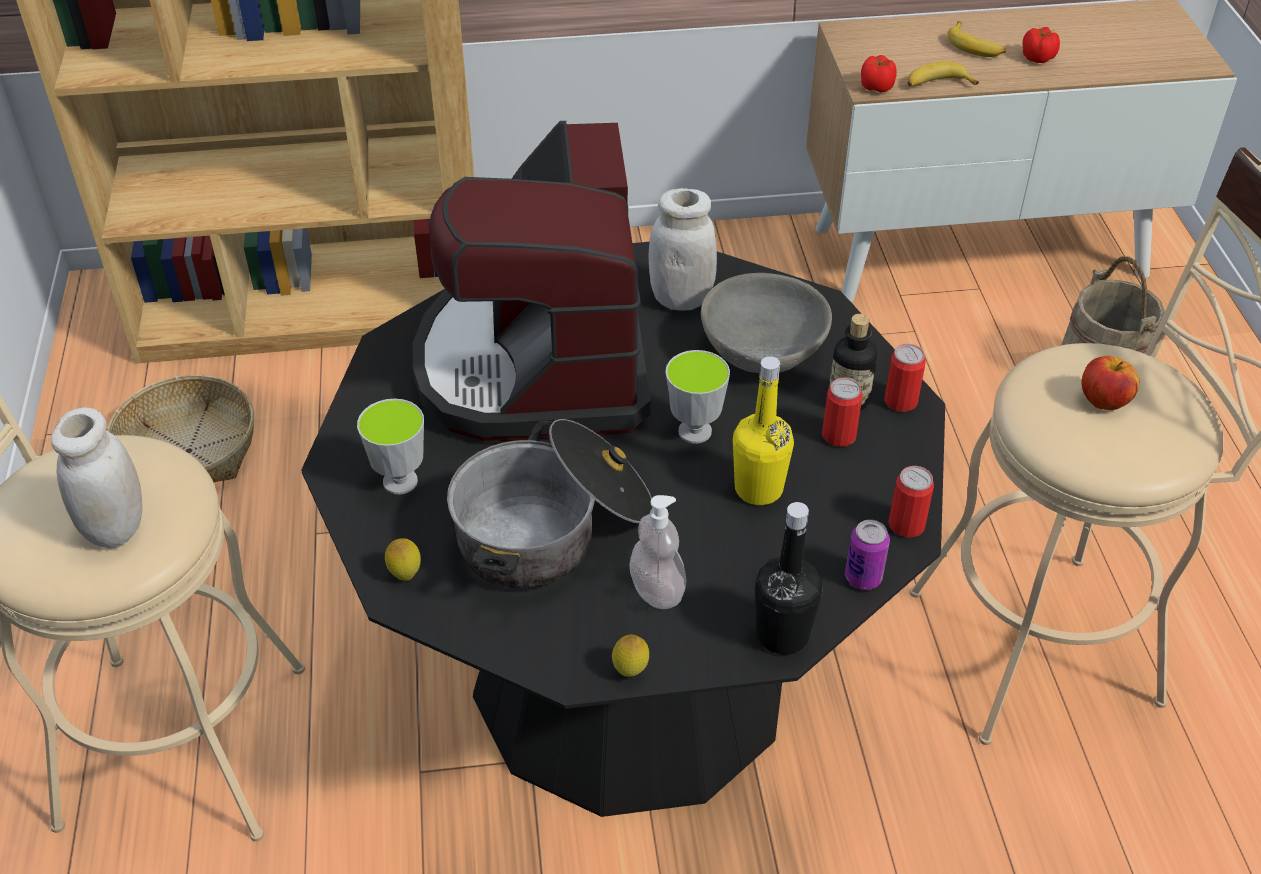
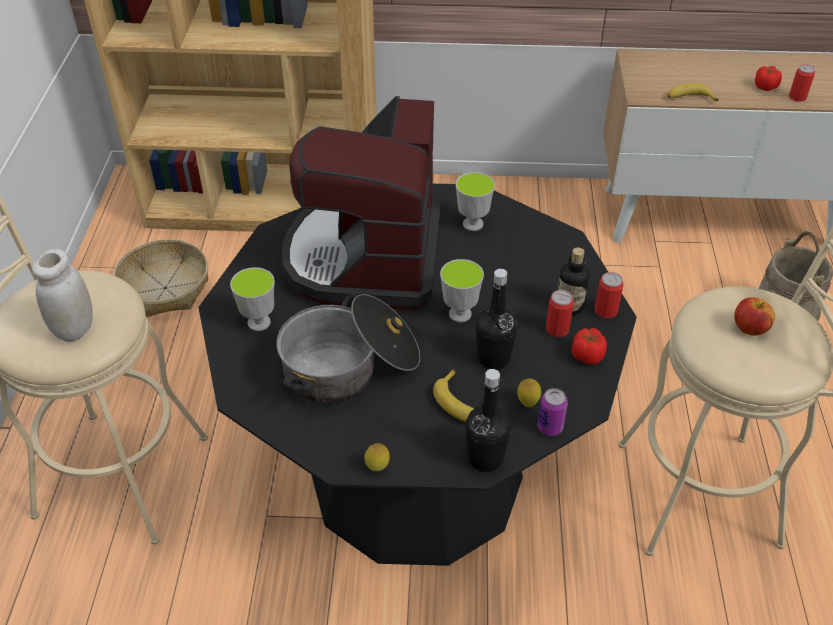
camera: 10 degrees right, 0 degrees up
(405, 574) = (247, 383): lemon -> lemon (527, 403)
(657, 590) = (408, 417): soap dispenser -> none
(681, 298) = (473, 224): white jar -> cup
(758, 489) = (493, 358): yellow bottle -> black bottle
(762, 353) = (519, 267): grey bowl -> none
(877, 86) = (646, 96): tomato -> tomato (587, 355)
(906, 525) = (589, 396): can -> can (797, 97)
(975, 46) = (722, 75): banana -> banana (460, 403)

